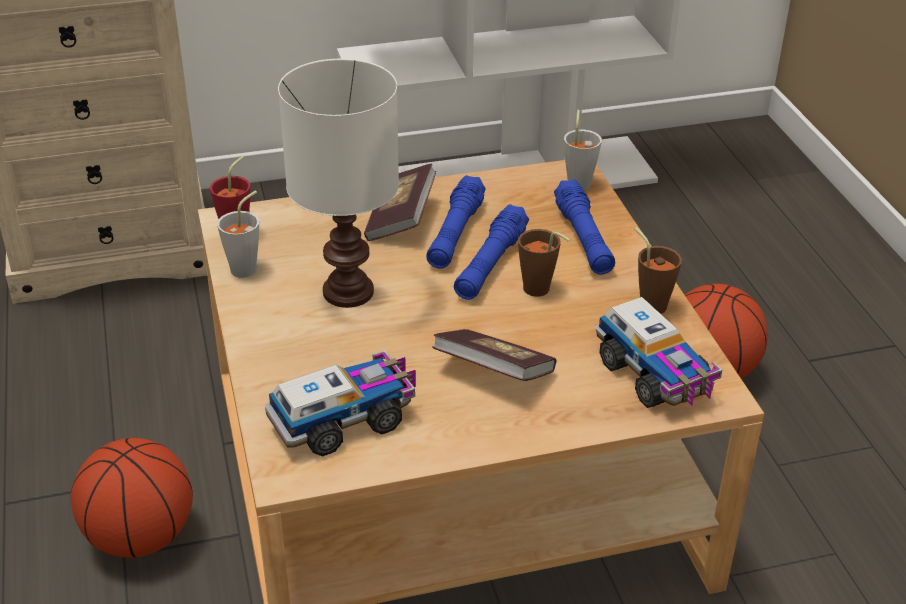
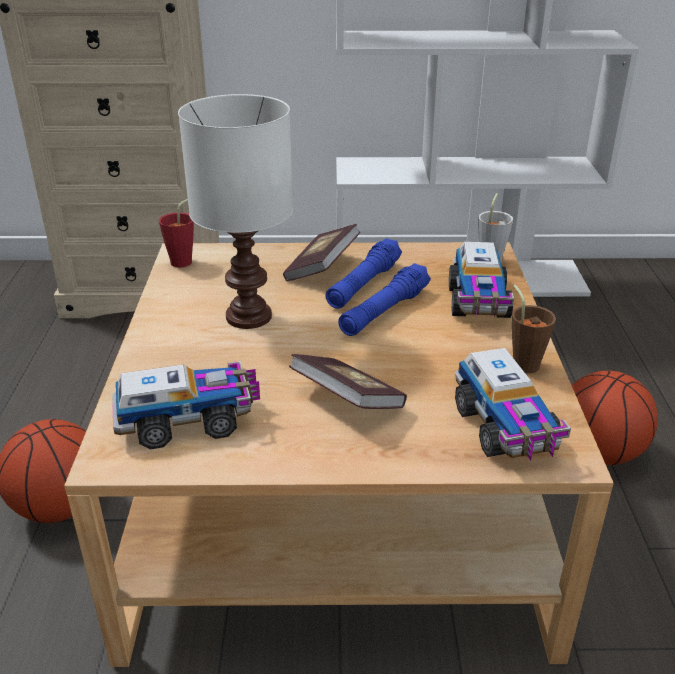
camera: 15 degrees right, 5 degrees down
(248, 267) = (176, 287): grey cup -> none
(540, 291) = (421, 339): brown cup -> none
(583, 239) = (478, 302): blue flashlight -> toy truck

